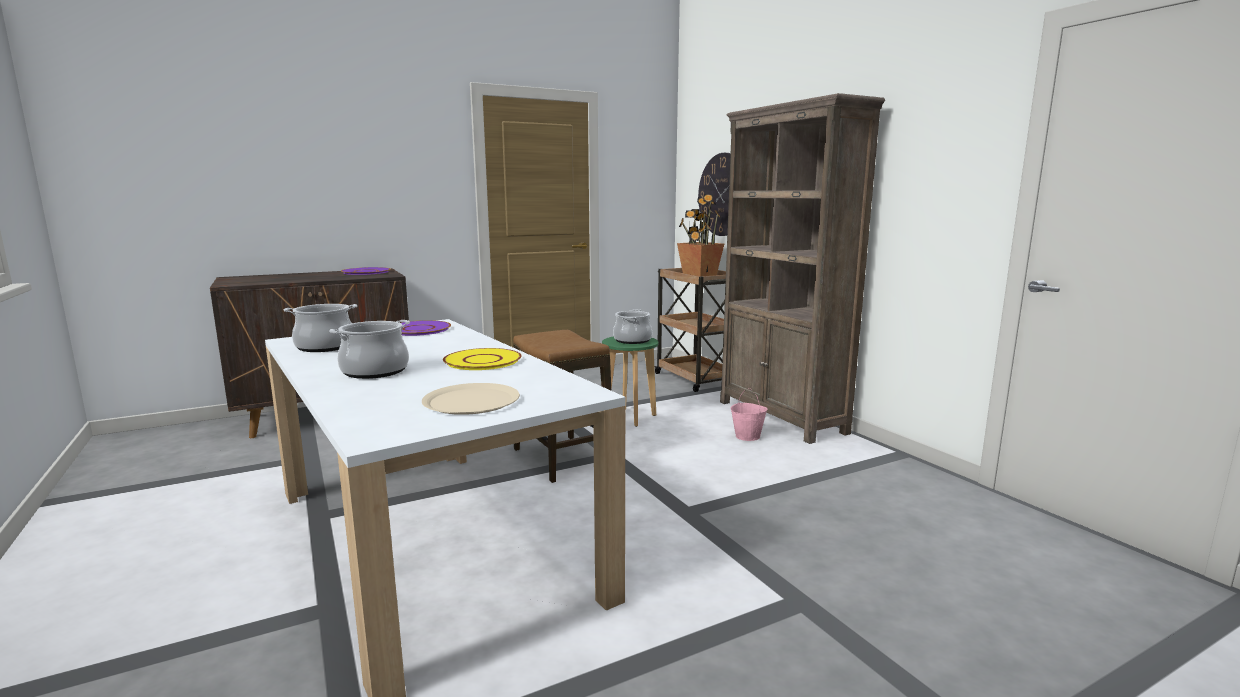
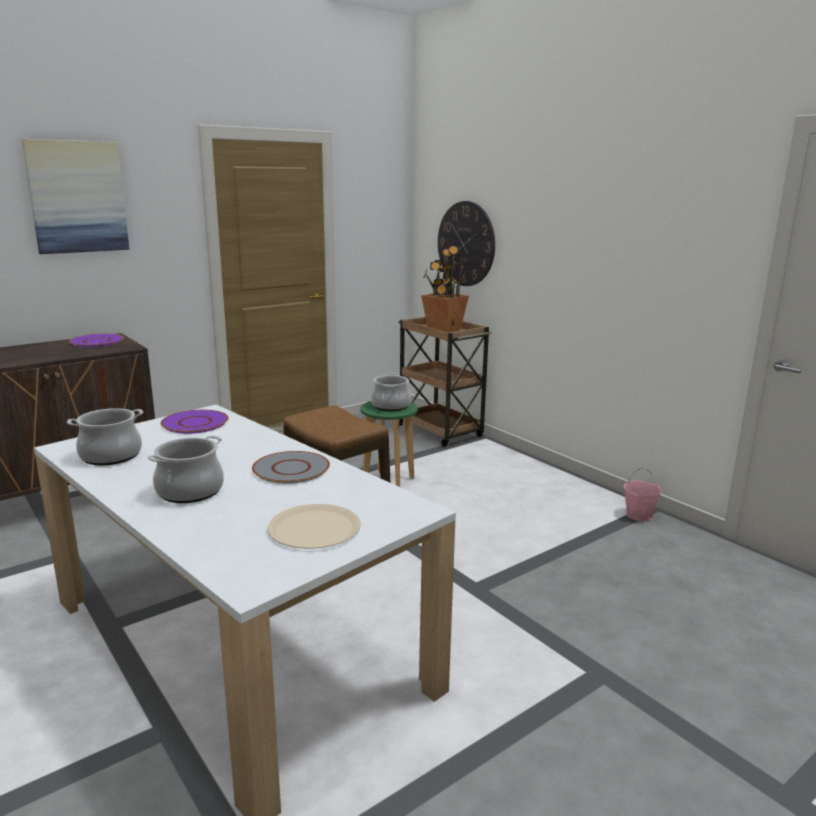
camera: 10 degrees left, 5 degrees up
(357, 143) = (77, 197): none -> picture
(483, 361) = (291, 469): yellow plate -> grey plate
(747, 436) = (509, 498): pink bucket -> pink bucket (639, 515)
(781, 417) = (534, 473): brown bookcase -> none

